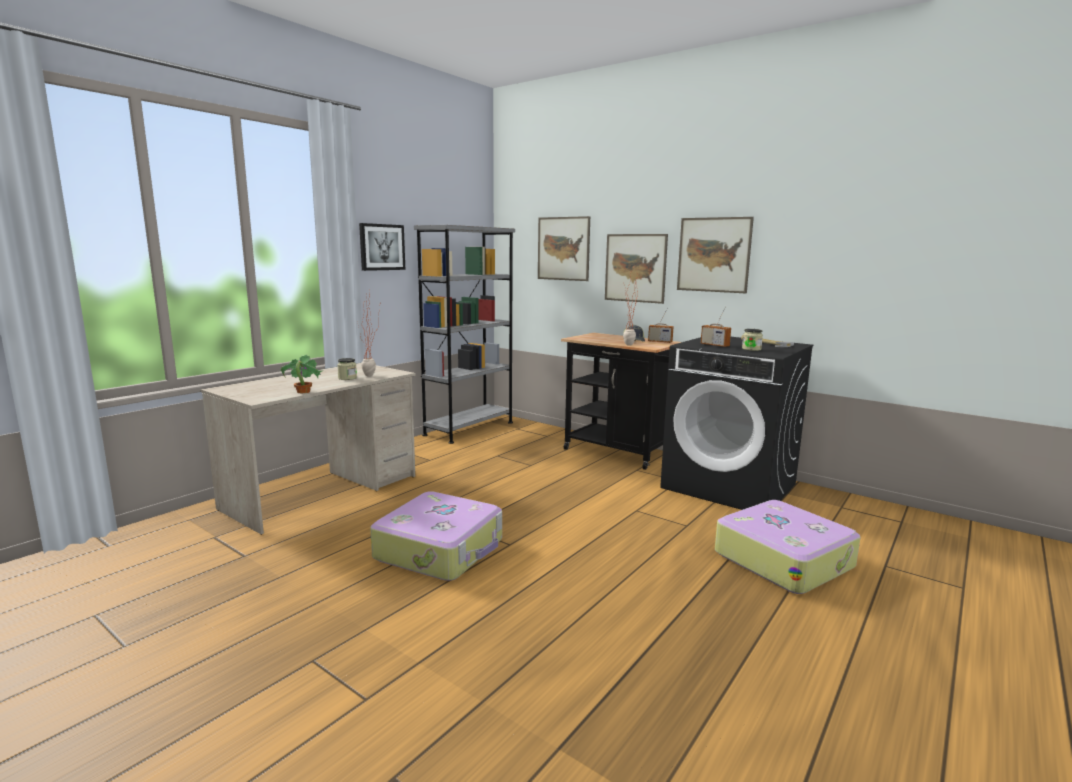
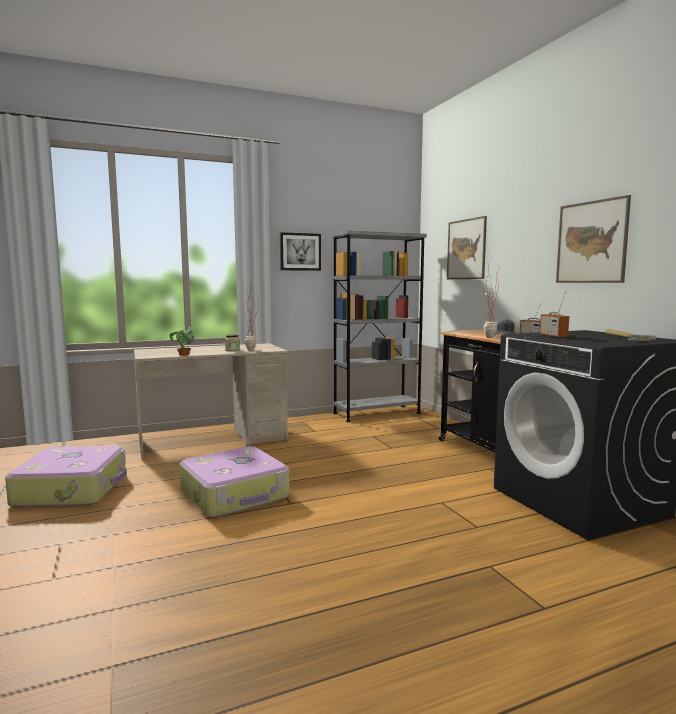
camera: 30 degrees right, 5 degrees down
(635, 268) = (521, 263): picture -> none
(751, 349) = (588, 340): jar -> none
(783, 559) = (550, 586): suitcase -> suitcase (73, 489)

